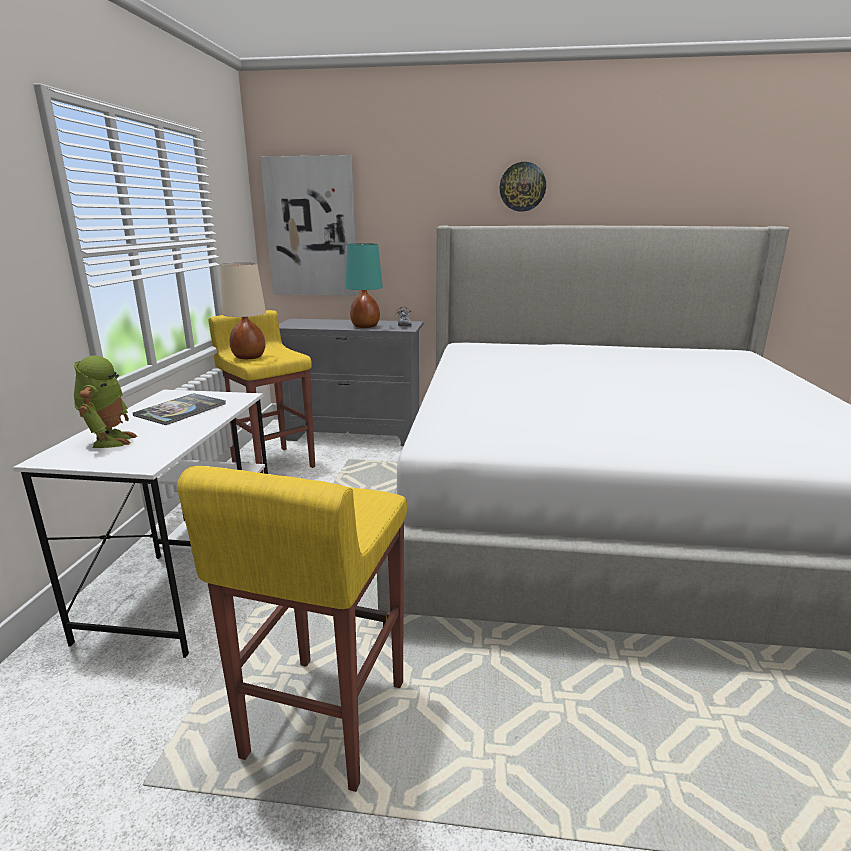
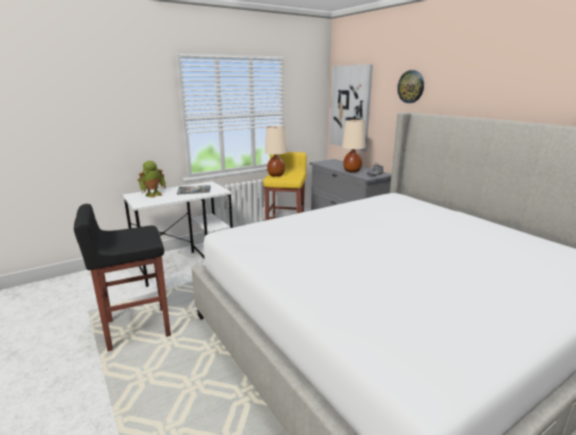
camera: 50 degrees right, 0 degrees up
(323, 720) = (137, 328): yellow stool -> black stool
(365, 326) = (351, 171): turquoise table lamp -> beige table lamp
(522, 187) = (469, 86): wall clock -> wall clock (411, 86)

